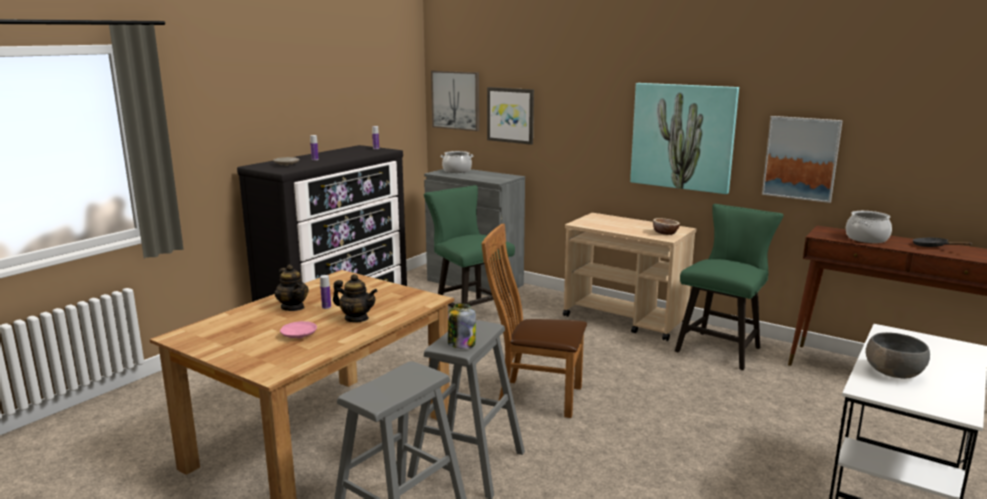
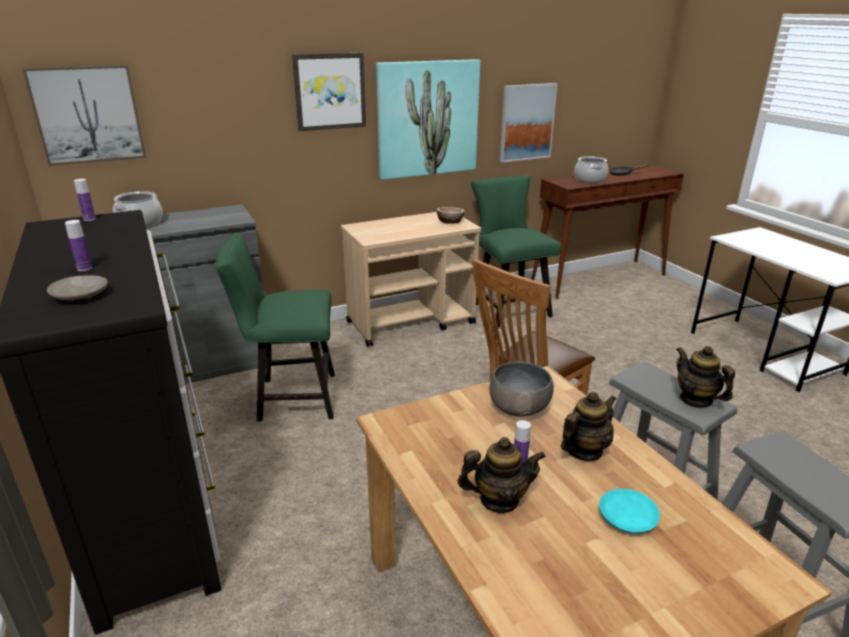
camera: 60 degrees left, 10 degrees up
(298, 335) = (626, 518): pink plate -> turquoise plate
(461, 344) = (695, 400): jar -> teapot
(510, 115) = (199, 125): picture -> picture (330, 91)
(893, 373) = (803, 261): grey bowl -> grey bowl (518, 408)

